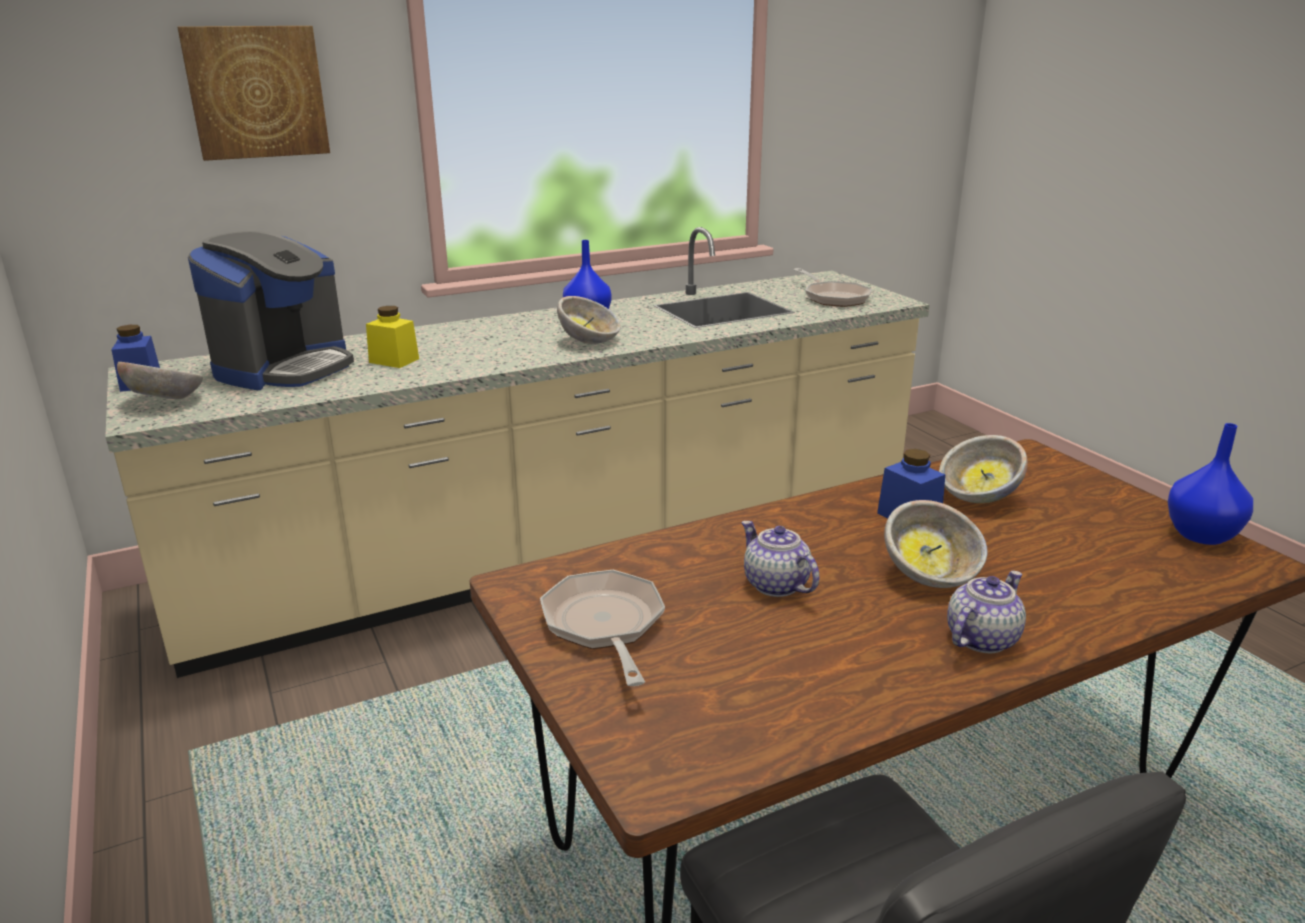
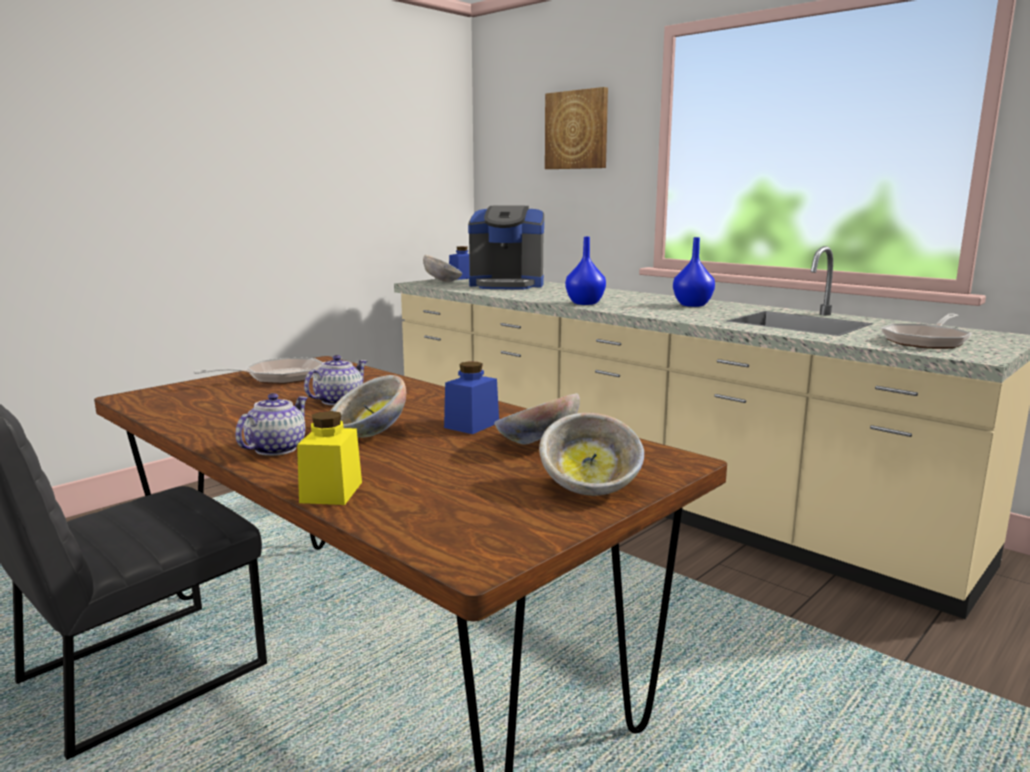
camera: 70 degrees right, 10 degrees down
(394, 360) = (543, 292): yellow jar -> yellow jar (331, 492)
(590, 341) = (642, 309): bowl -> bowl (591, 488)
(981, 638) = (276, 449): teapot -> teapot turned 90 degrees counterclockwise
(1199, 535) = (525, 533): blue vase -> blue vase (584, 303)

